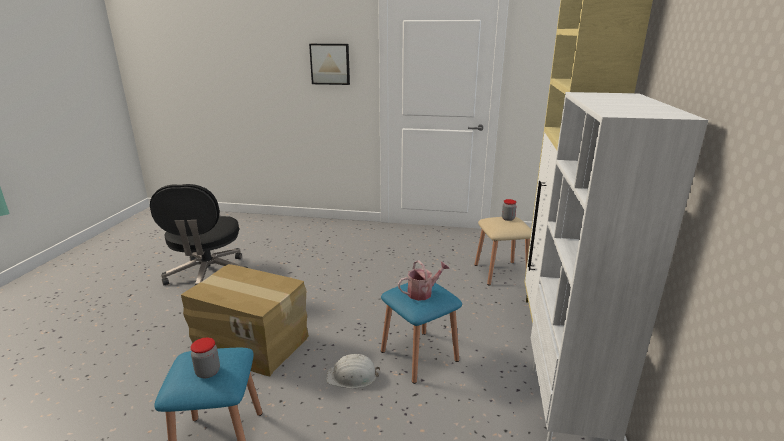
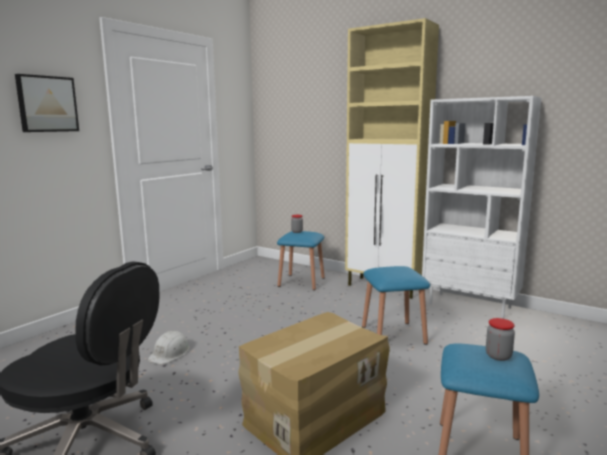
camera: 65 degrees left, 10 degrees down
(352, 376) = (406, 367): white hard hat -> white hard hat (170, 353)
(423, 292) = (399, 270): watering can -> none
(501, 273) = (301, 282): beige stool -> blue stool

